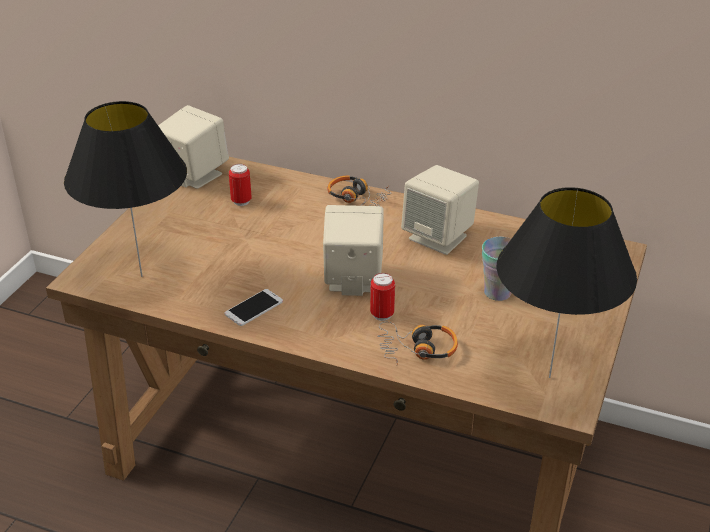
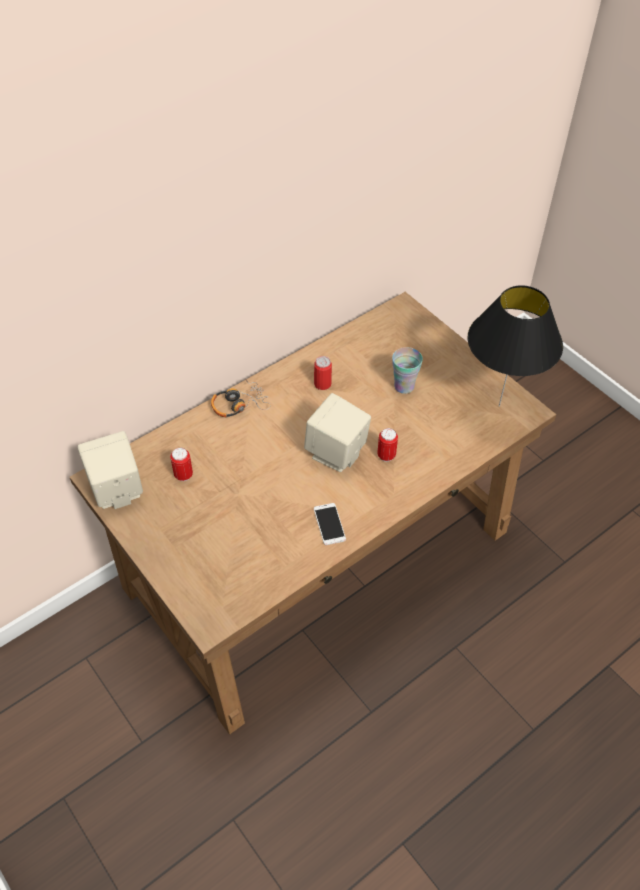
camera: 60 degrees left, 15 degrees up
(141, 276) = (238, 580): black table lamp -> none
(417, 349) = (434, 455): headphones -> none
(439, 237) = (322, 384): beige speaker -> can

